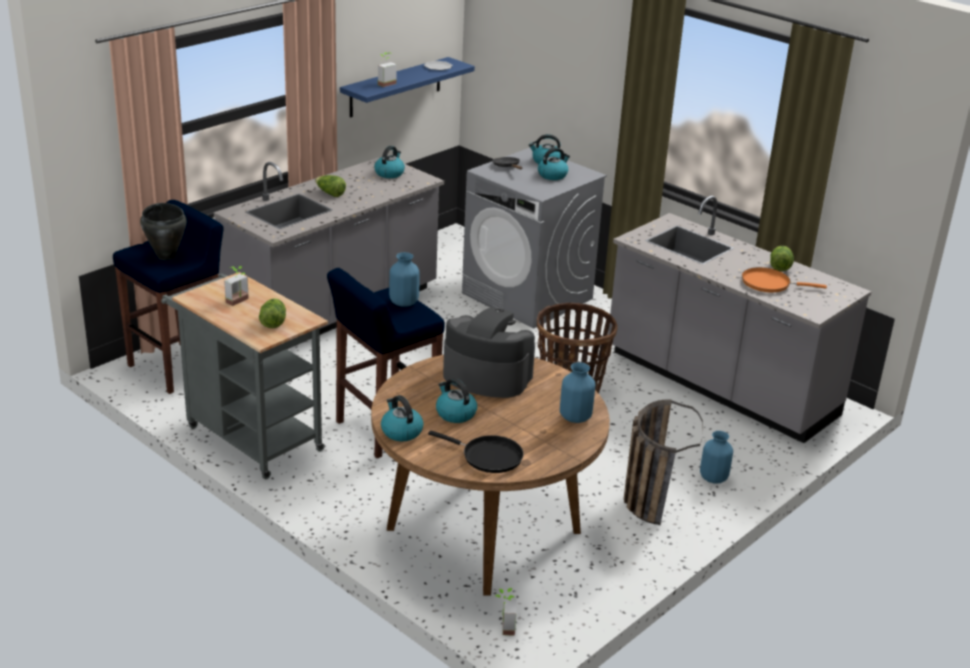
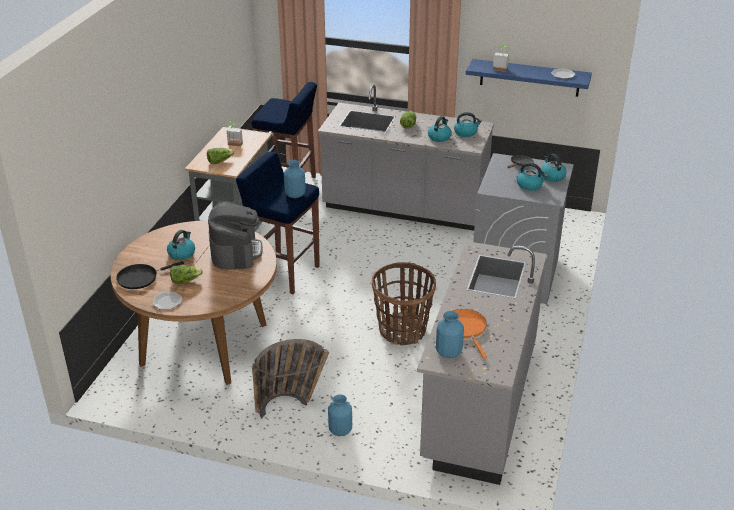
camera: 65 degrees right, 5 degrees up
(166, 256) = (279, 111): black cooking pot -> none
(401, 431) = (148, 242): kettle -> kettle (439, 137)
(488, 456) = (140, 278): black frying pan -> black frying pan turned 60 degrees clockwise
(503, 626) = (113, 380): potted plant -> none
(561, 448) = (167, 301): none -> plate
(575, 417) = (210, 297): blue vase -> blue vase (449, 352)
(779, 266) = (507, 327): lettuce -> lettuce (185, 280)

